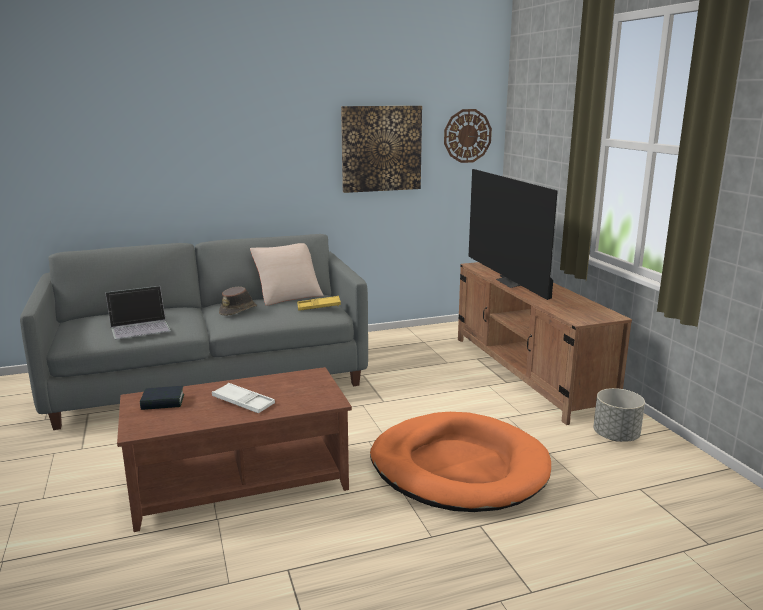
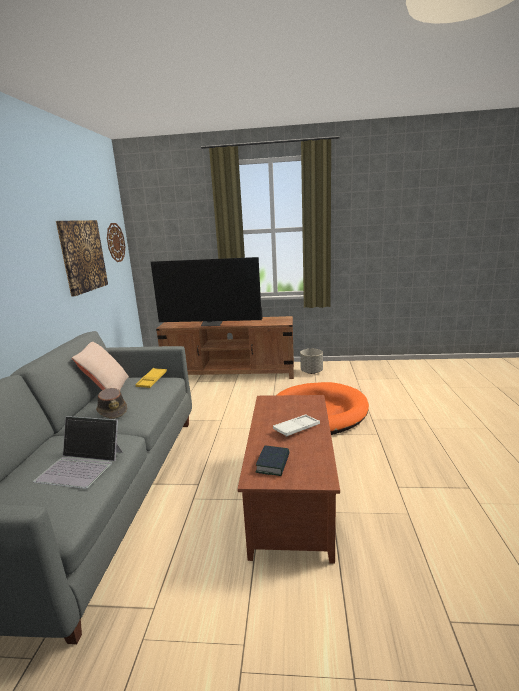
camera: 65 degrees left, 0 degrees up
(140, 327) = (81, 465): laptop -> laptop turned 105 degrees clockwise

